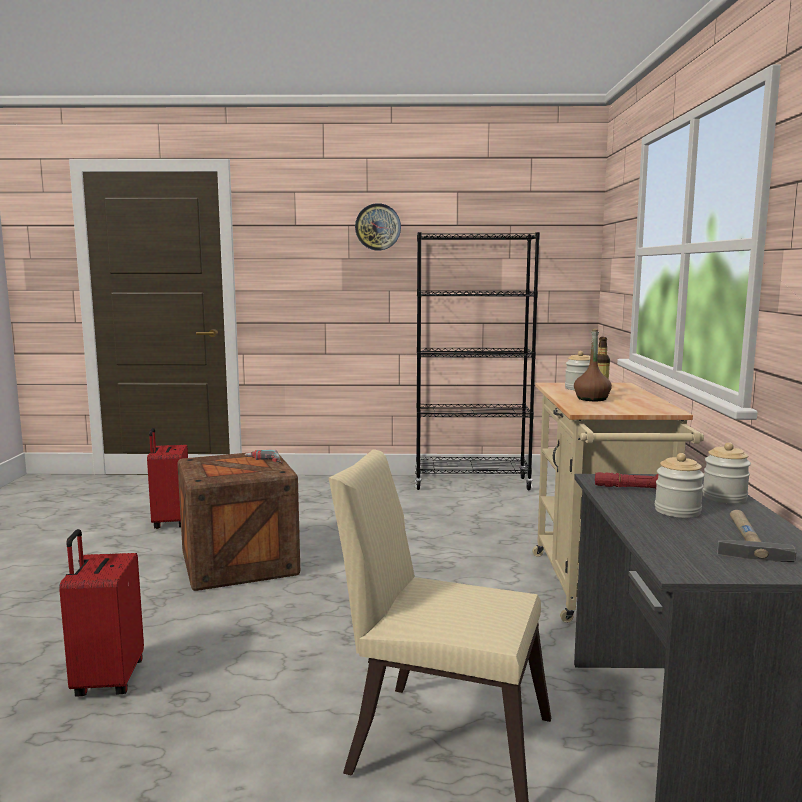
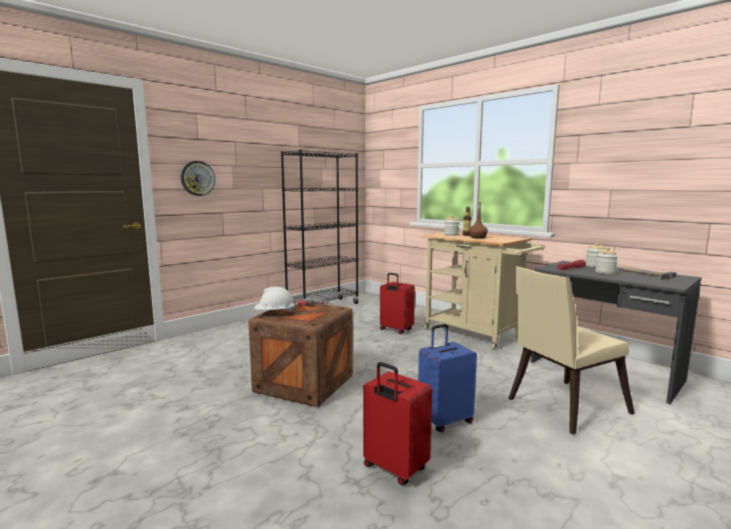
camera: 45 degrees left, 0 degrees up
(170, 522) = (190, 381): red suitcase -> red suitcase (395, 330)
(210, 459) = (275, 313): none -> white hard hat
(260, 668) = (445, 420): none -> blue suitcase
(378, 227) = (255, 144): wall clock -> wall clock (197, 178)

